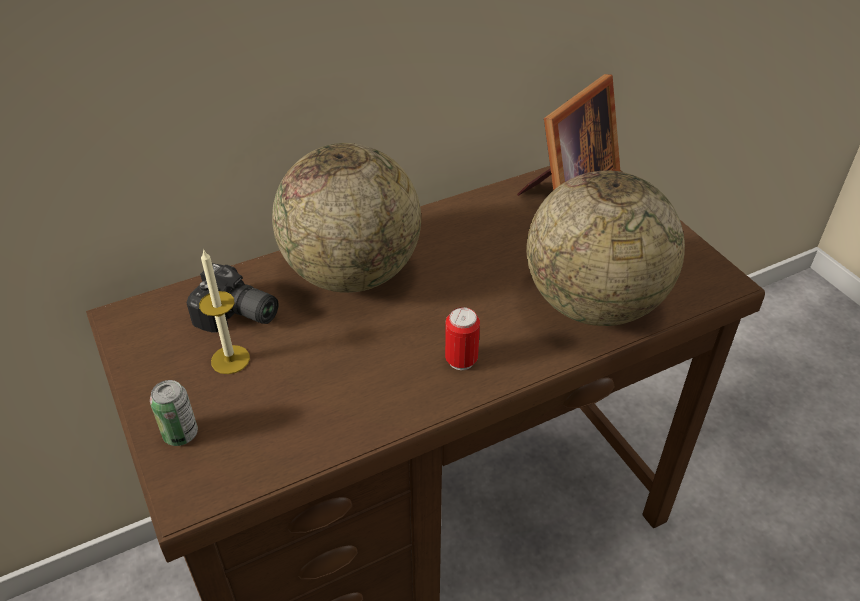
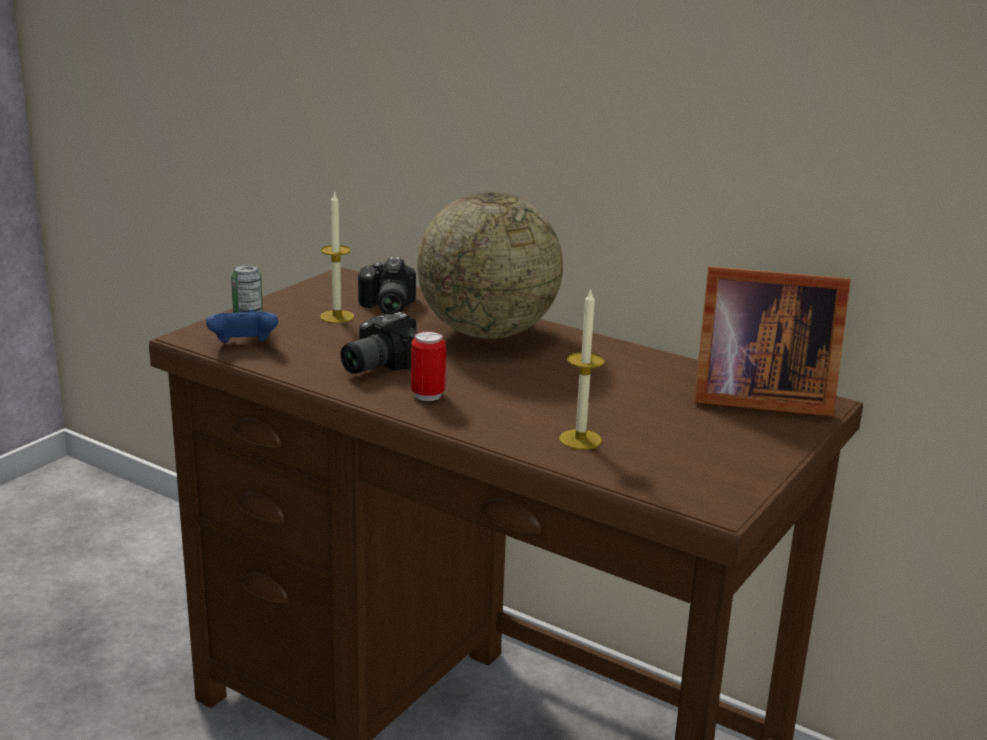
camera: 60 degrees right, 20 degrees down
(249, 459) = (243, 345): none -> blue game controller
(371, 372) = (374, 365): none -> camera
(593, 304) = (580, 439): globe -> candle

